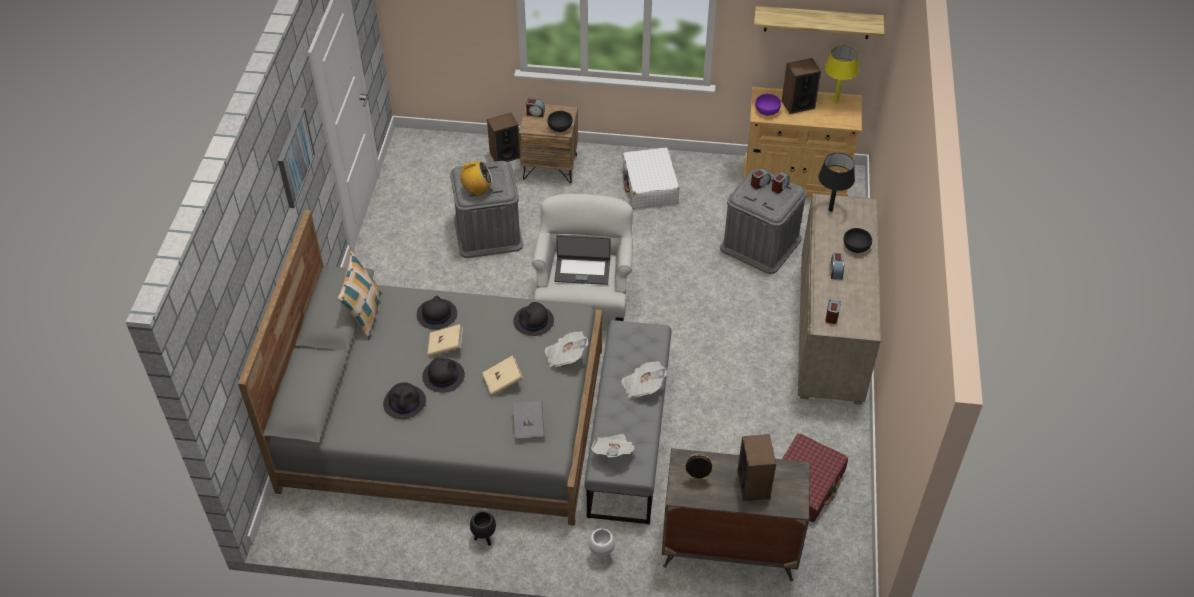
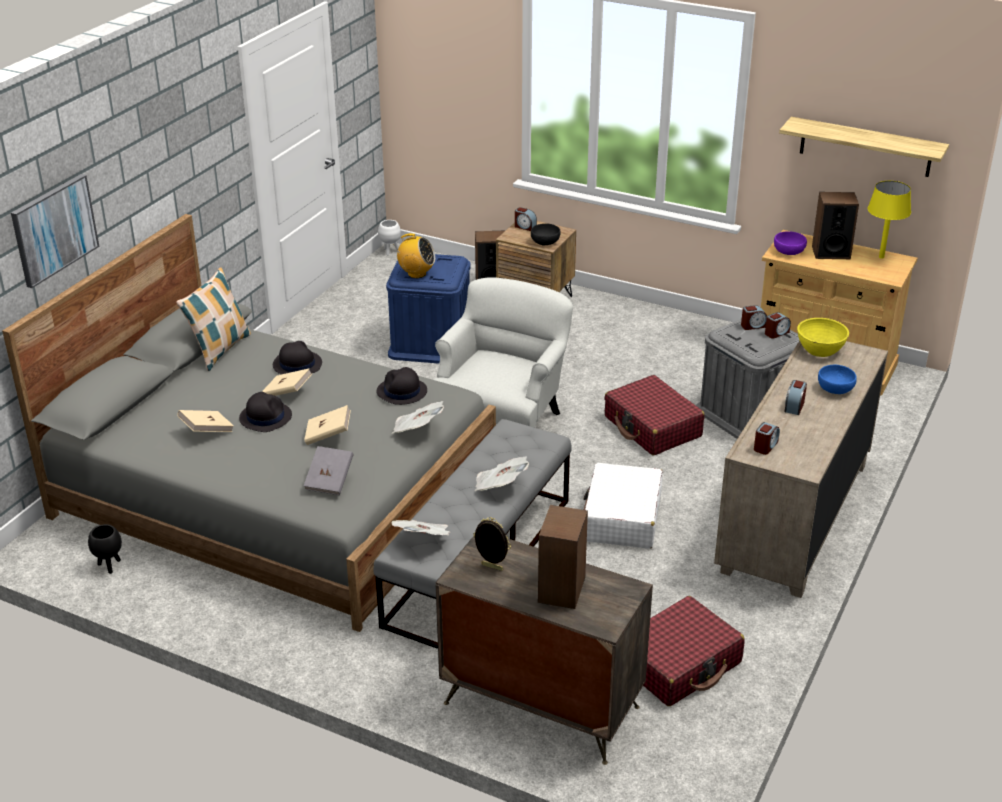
camera: 20 degrees right, 15 degrees down
(294, 157) = (183, 144): picture -> picture (54, 229)
(405, 402) = (206, 430): black hat -> beige book
(484, 538) = (245, 617): black planter -> black planter (109, 566)
(488, 232) = (431, 342): grey storage box -> blue storage box
(582, 270) = (496, 369): laptop -> none
(601, 555) = (373, 671): white planter -> white planter (390, 251)
(650, 186) = (641, 337): white suitcase -> white suitcase (622, 518)
(696, 275) = (652, 427): none -> red suitcase
(830, 210) = (820, 350): black table lamp -> yellow bowl
(856, 246) = (834, 389): black bowl -> blue bowl

